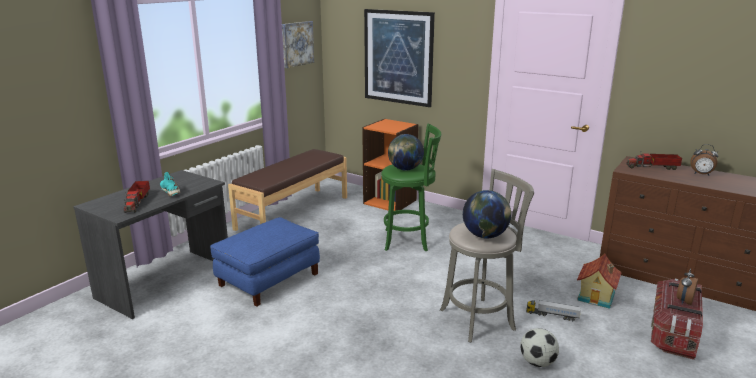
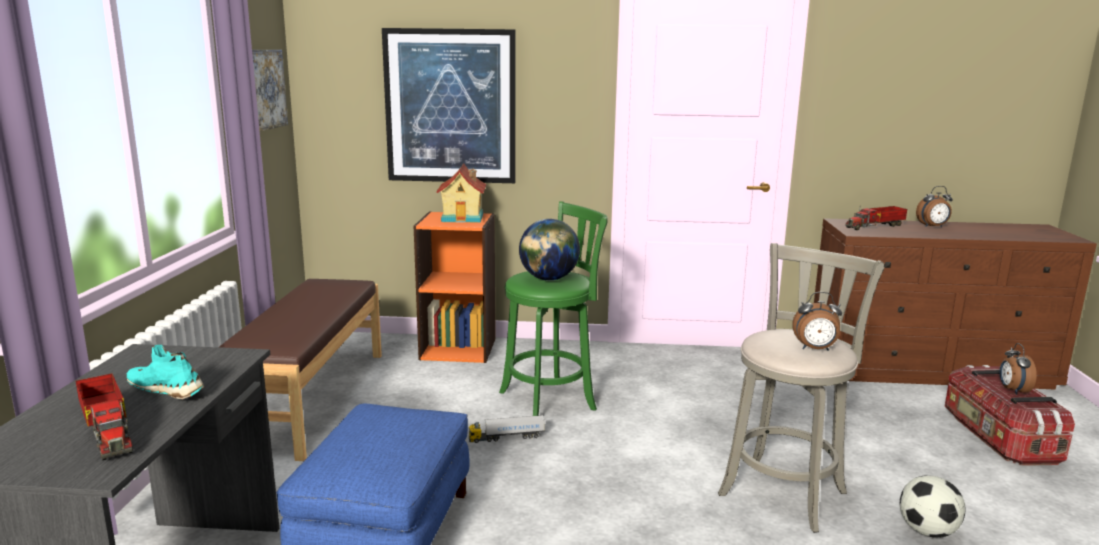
camera: 30 degrees left, 5 degrees down
(485, 236) = (815, 349): globe -> alarm clock
(552, 315) = (858, 457): toy truck -> toy truck (506, 437)
(597, 297) = (872, 416): toy house -> toy house (464, 218)

